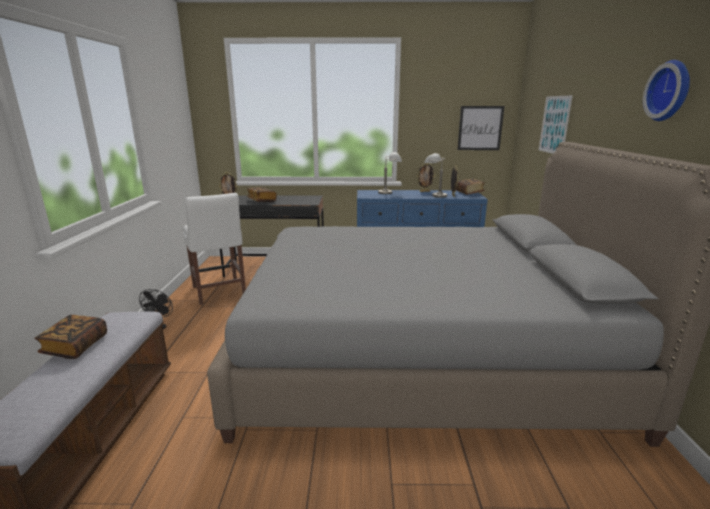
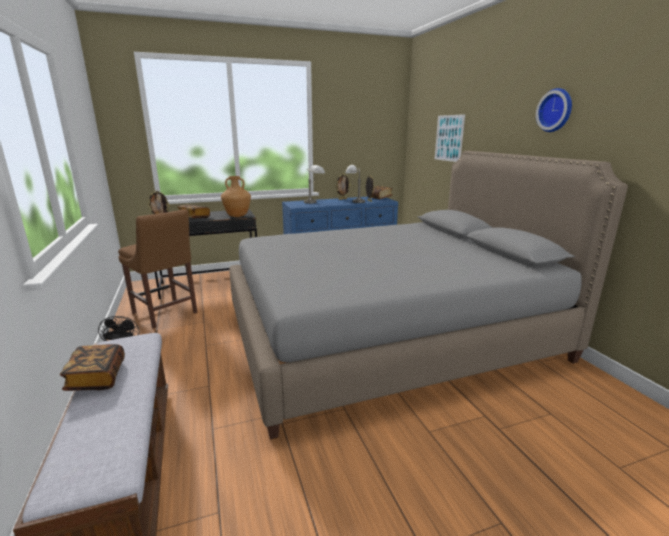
camera: 20 degrees left, 0 degrees up
(219, 292) = (166, 314): white chair -> brown chair
(302, 202) = (237, 216): none -> brown vase
(480, 128) = (379, 142): picture -> none

